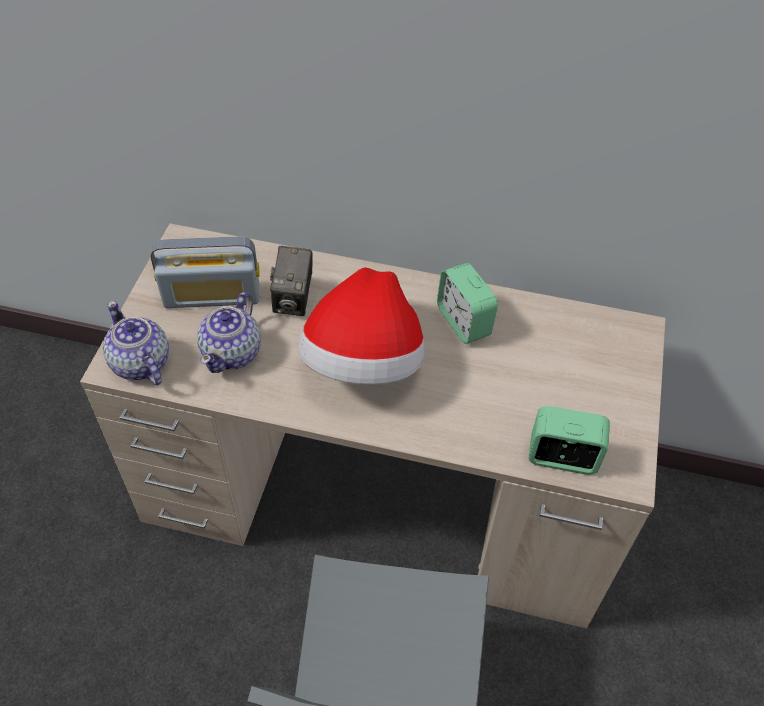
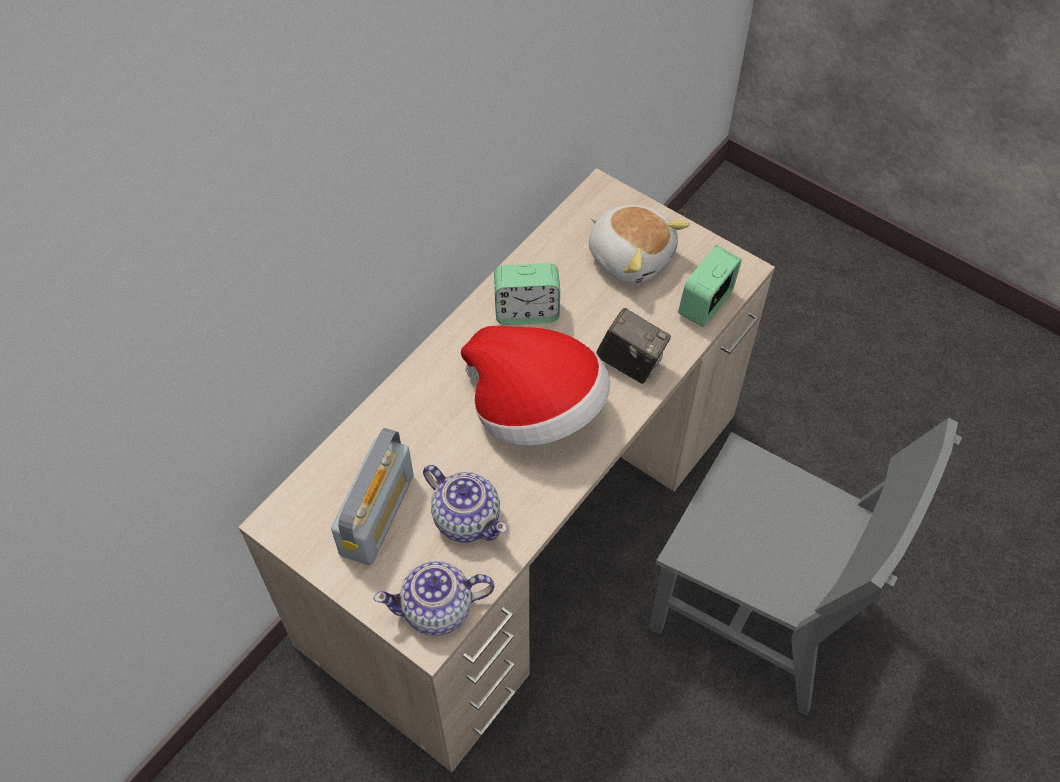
camera: 65 degrees left, 5 degrees up
(293, 300) = (424, 441): camera -> camera (630, 363)
(579, 377) = (631, 256): none -> plush toy

